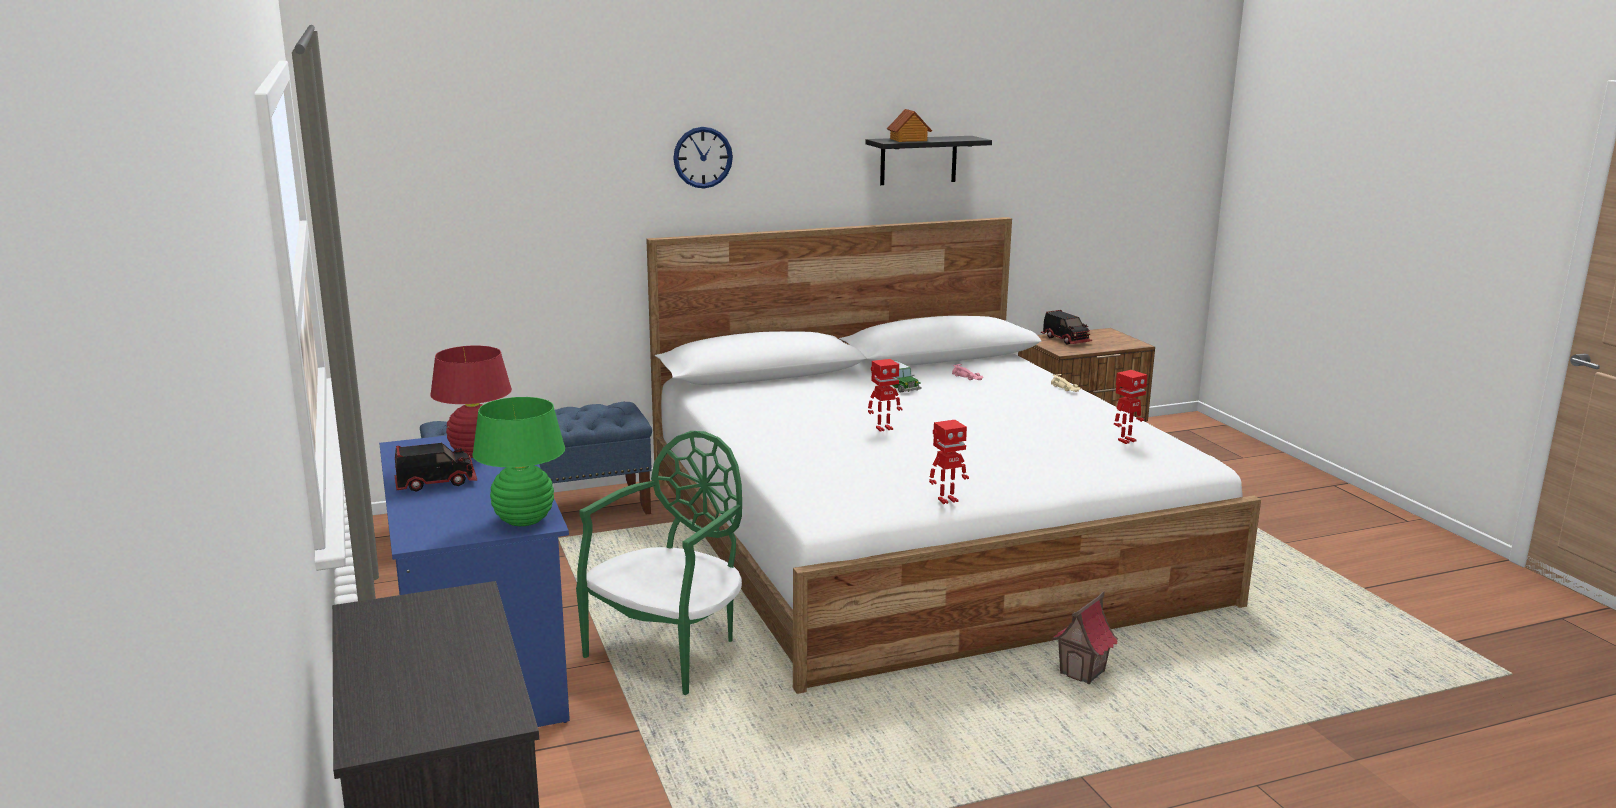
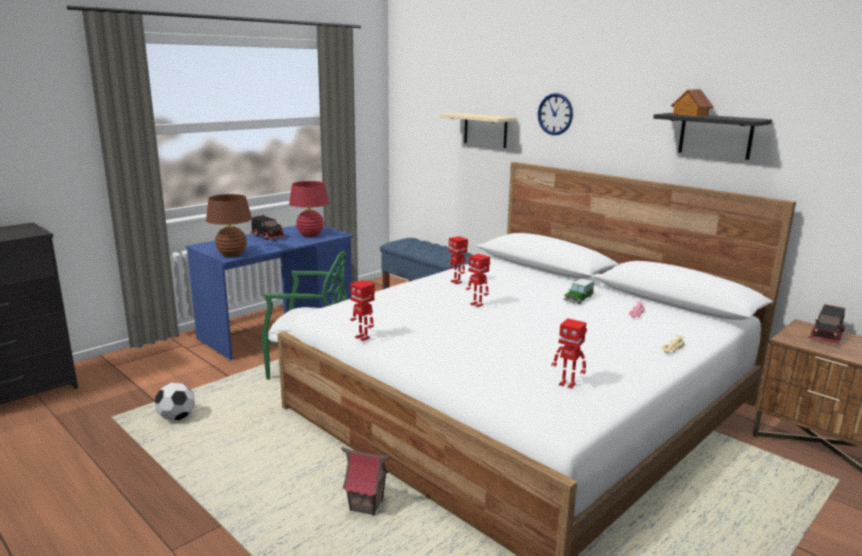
camera: 65 degrees right, 0 degrees up
(524, 520) = (232, 254): green table lamp -> brown table lamp
(571, 197) = (485, 130): none -> beige shelf
(755, 795) = (177, 418): none -> football
(781, 423) = (456, 282): none -> toy robot

